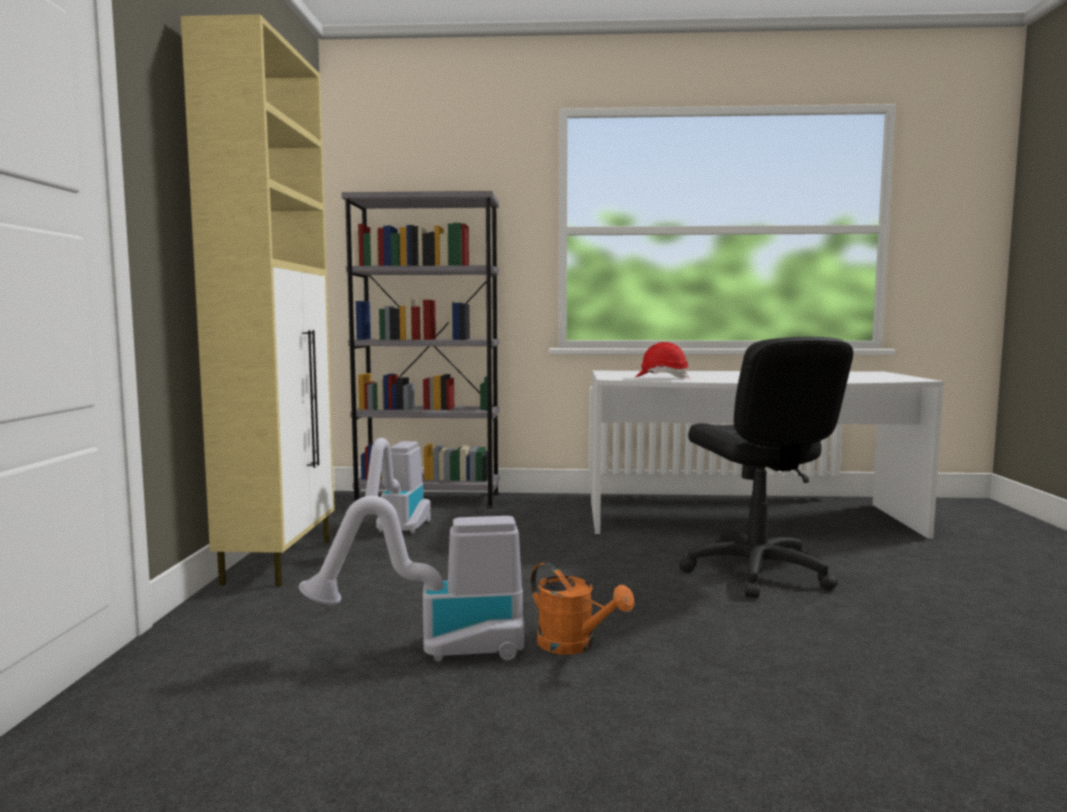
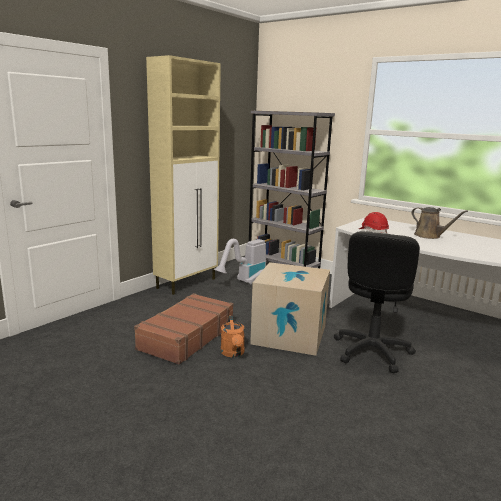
camera: 35 degrees right, 10 degrees up
(435, 649) = (186, 337): vacuum cleaner -> brown suitcase
(610, 587) = (289, 335): none -> cardboard box
(734, 375) = (429, 236): none -> brown watering can

